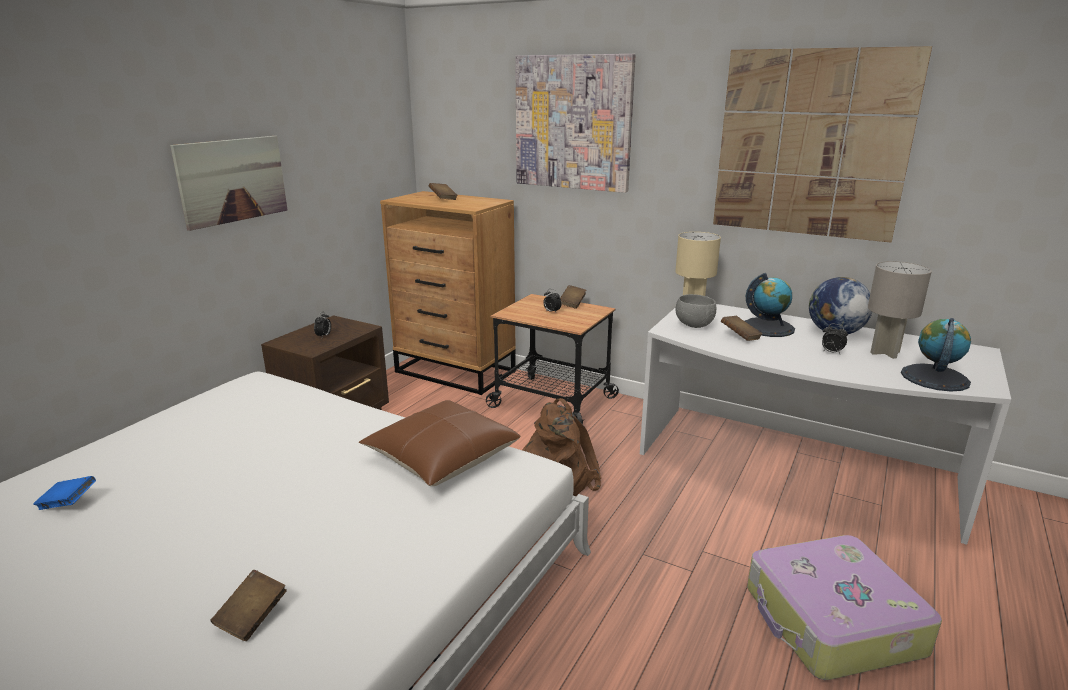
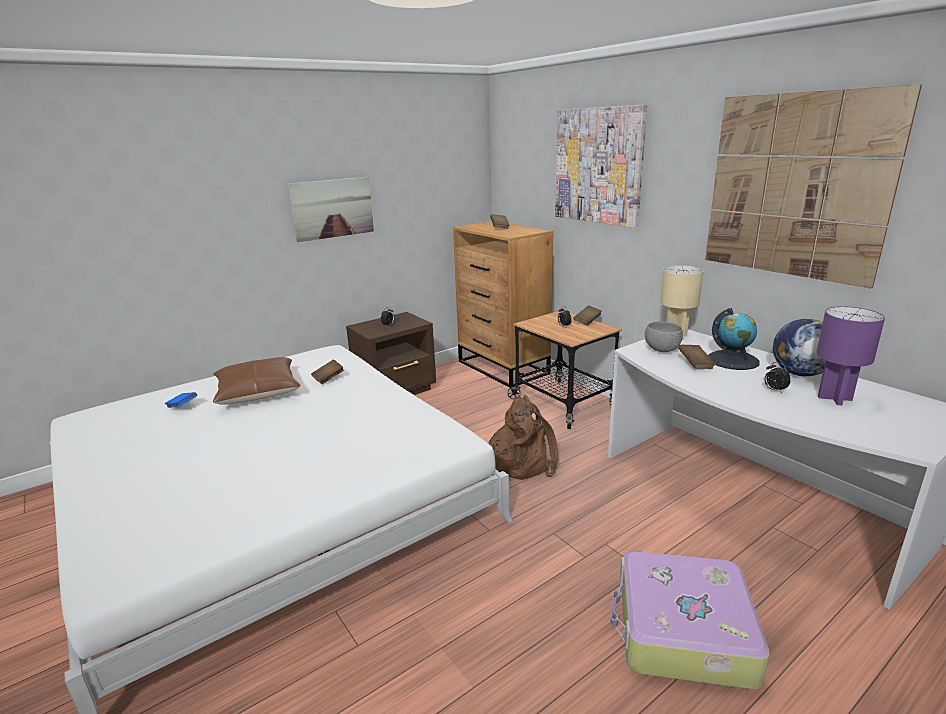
camera: 25 degrees right, 0 degrees up
(252, 617) = (220, 492): brown book -> brown book (328, 378)
(441, 457) = (405, 421): brown pillow -> brown pillow (258, 392)
(885, 352) = (835, 398): grey table lamp -> purple table lamp
(934, 378) = (864, 429): globe -> none

